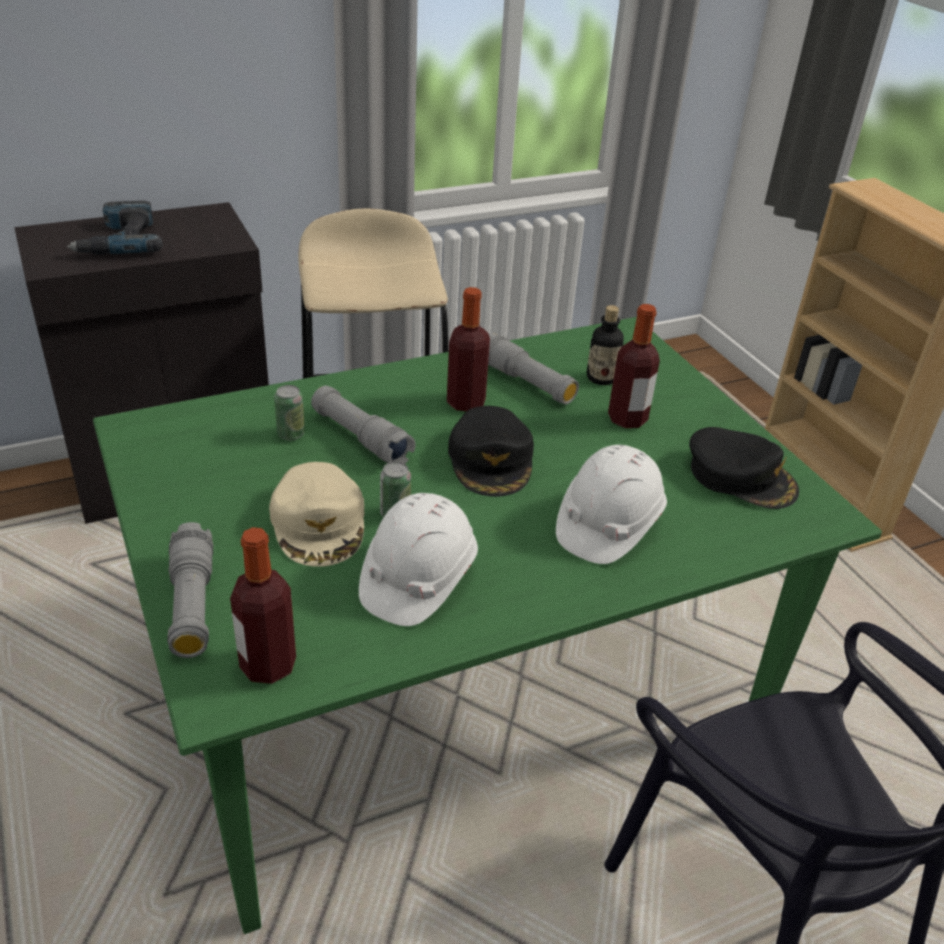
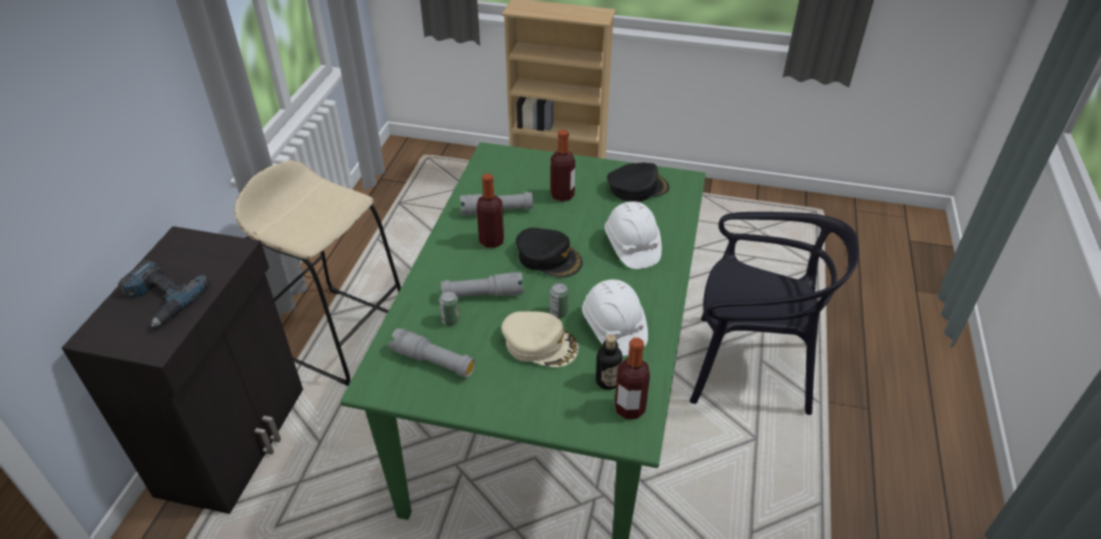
camera: 50 degrees left, 5 degrees up
(192, 604) = (561, 420): grey flashlight -> grey flashlight (433, 361)
(601, 378) = (520, 184): bottle -> bottle (607, 381)

